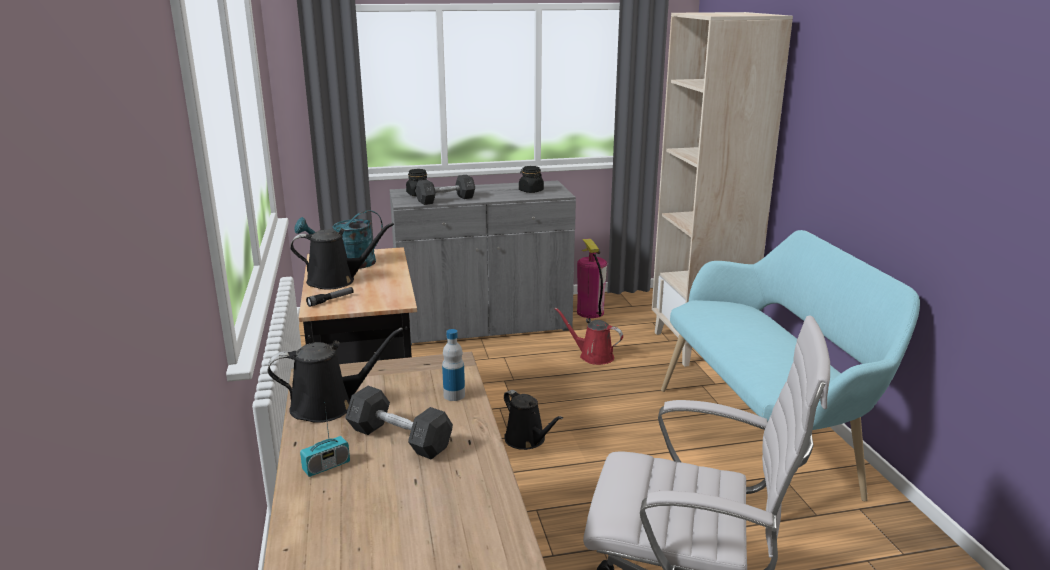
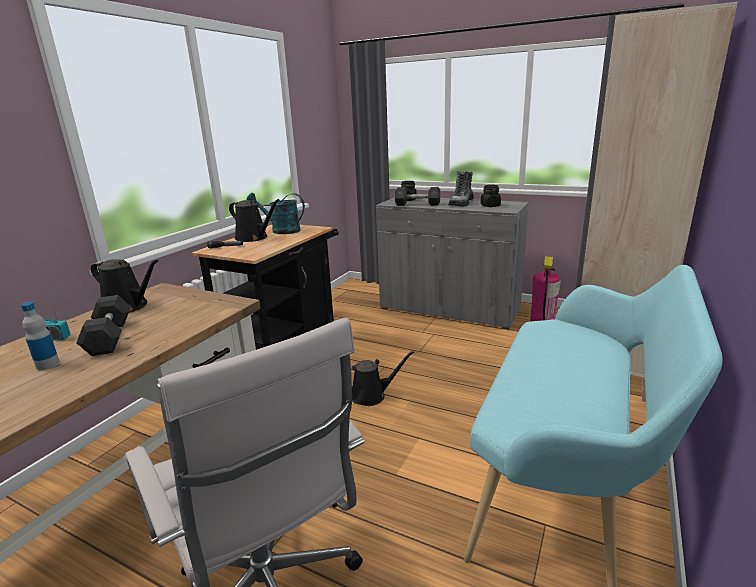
camera: 40 degrees right, 0 degrees up
(454, 395) = (189, 323): bottle -> bottle (47, 364)
(494, 192) = (461, 203): none -> boot
(527, 440) = (371, 395): black watering can -> black watering can turned 105 degrees counterclockwise
(593, 356) = (501, 353): red watering can -> none

